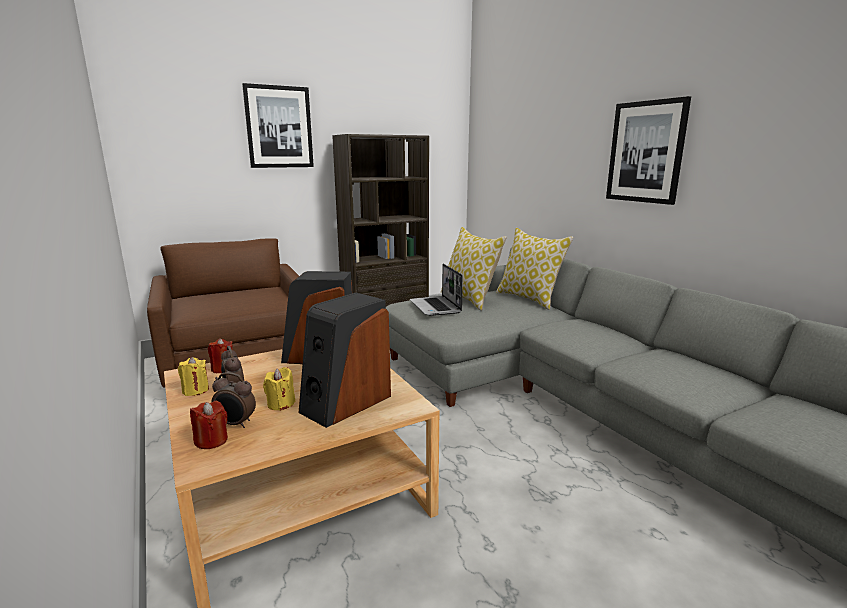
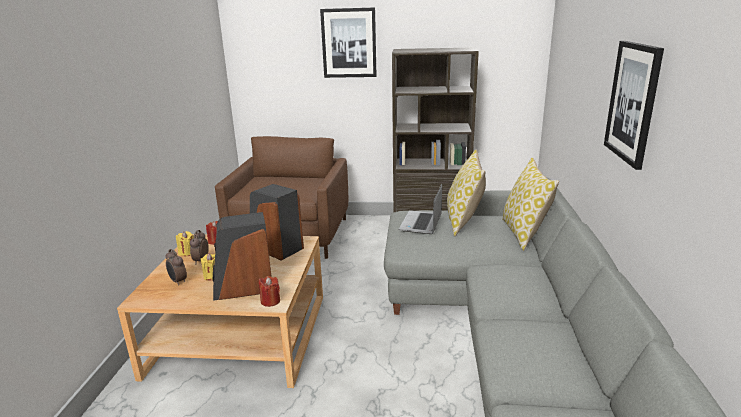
camera: 35 degrees right, 5 degrees up
(211, 441) = (157, 288): red candle -> red candle (270, 301)

